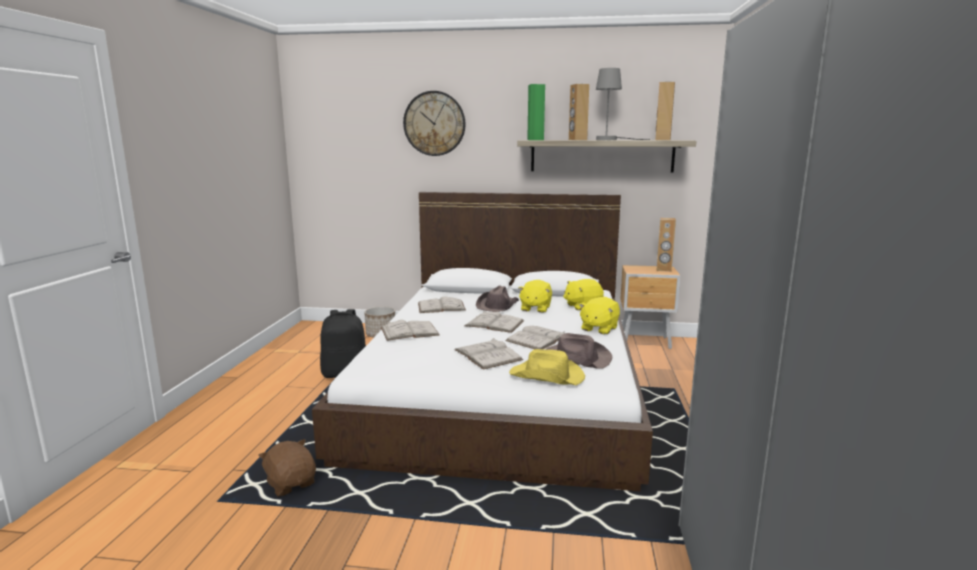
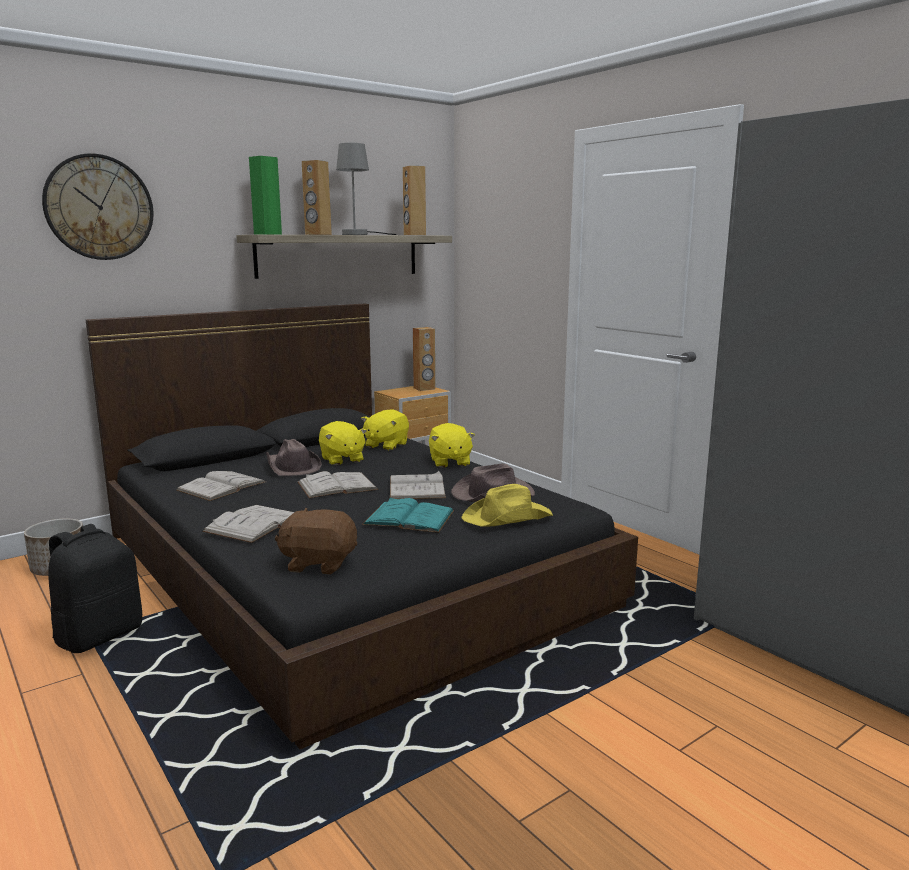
camera: 45 degrees left, 0 degrees up
(291, 483) = (291, 793): brown plush toy -> brown plush toy (319, 563)
(488, 355) = (409, 518): white book -> turquoise book
(502, 384) = (345, 567): white bed -> black bed

